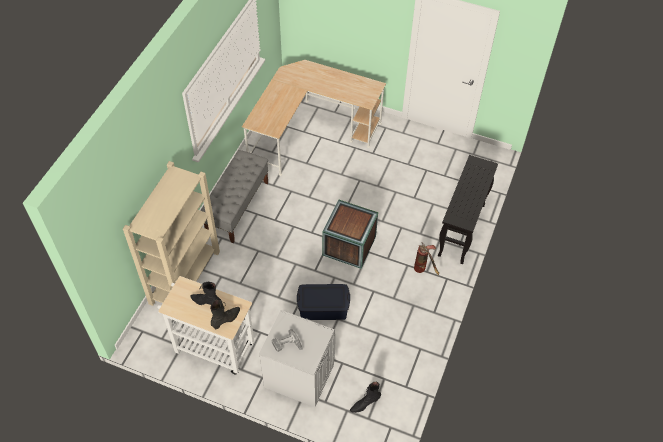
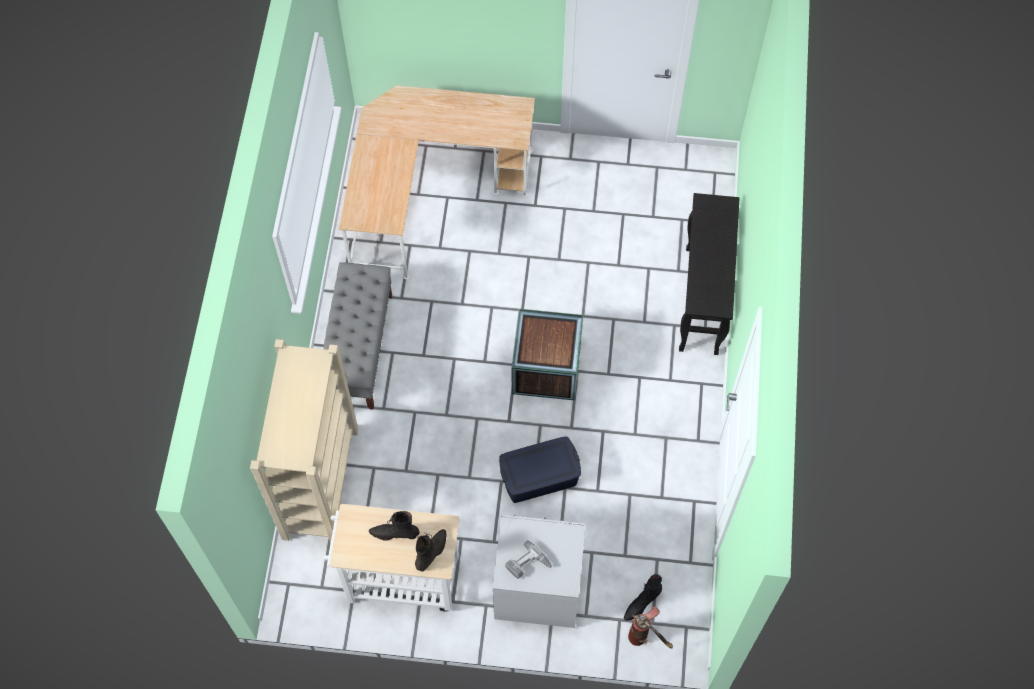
camera: 15 degrees left, 10 degrees up
(424, 269) = (665, 378): fire extinguisher -> fire extinguisher (645, 638)

